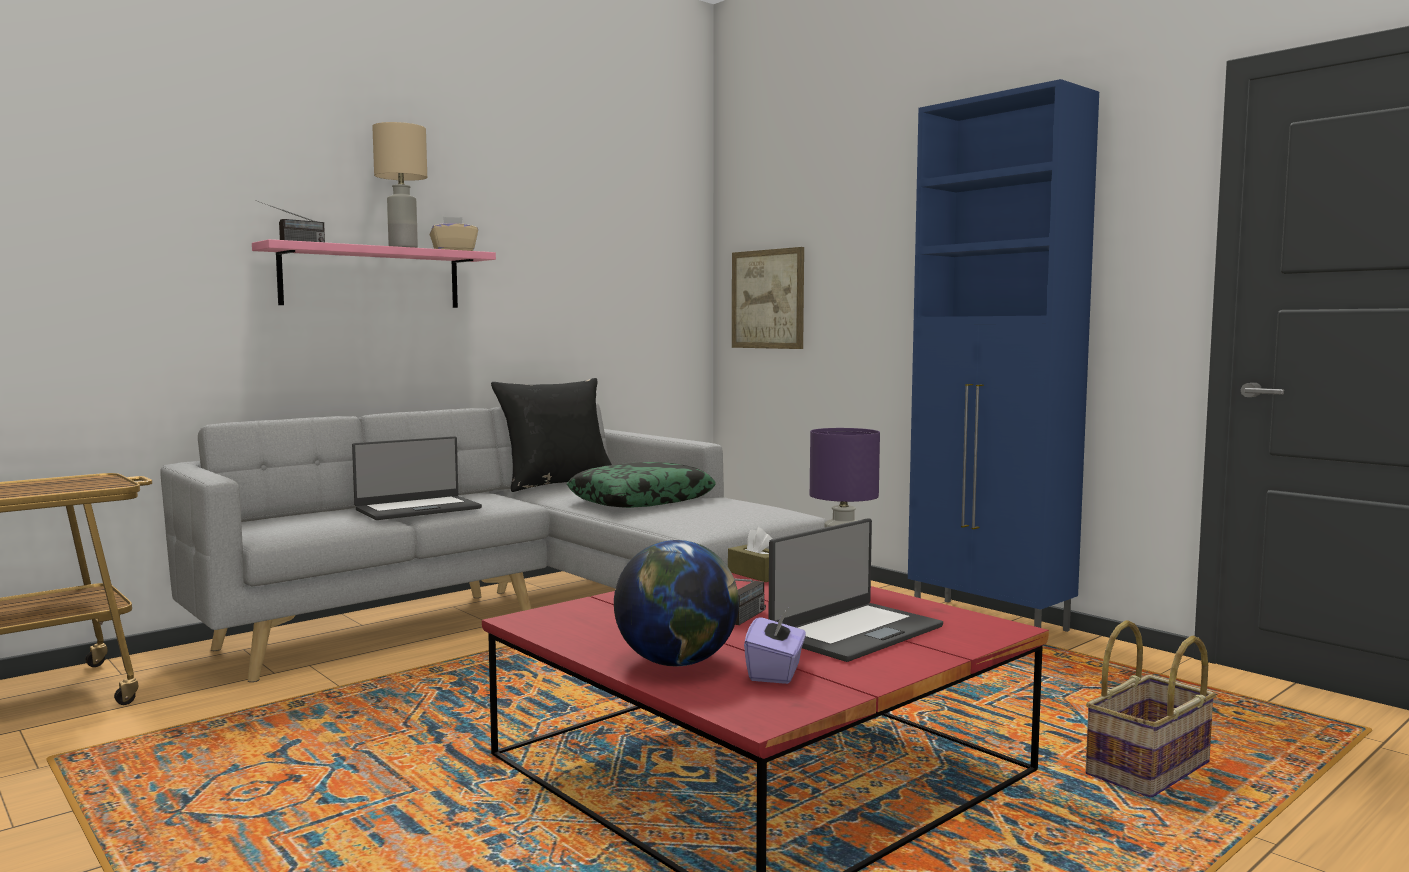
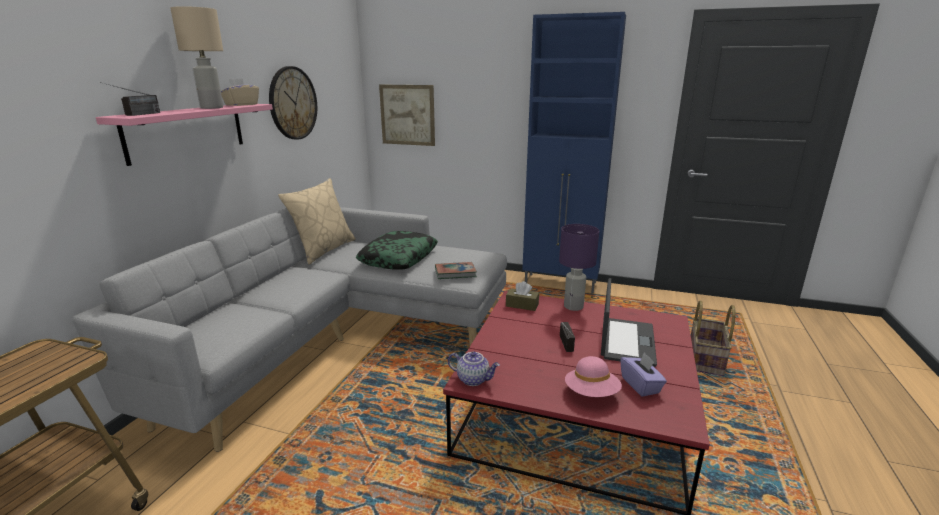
camera: 30 degrees left, 15 degrees up
(417, 509) = (276, 297): laptop -> none
(536, 619) = (473, 379): none -> teapot
(556, 483) = (323, 250): black pillow -> beige pillow
(560, 265) = (293, 103): none -> wall clock
(677, 662) = (591, 393): globe -> pink hat
(691, 520) = (455, 273): none -> book

